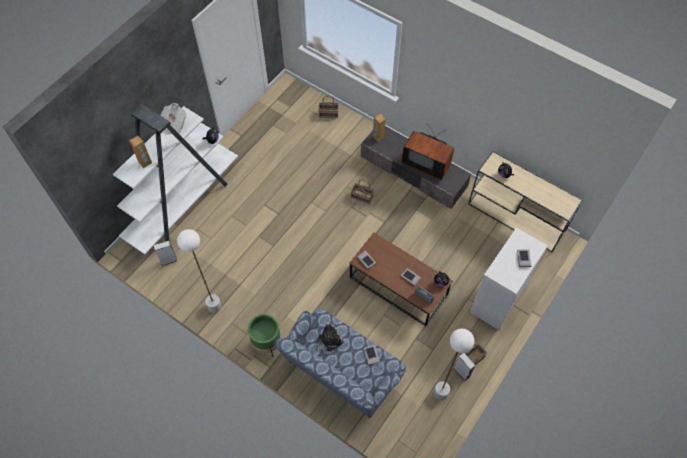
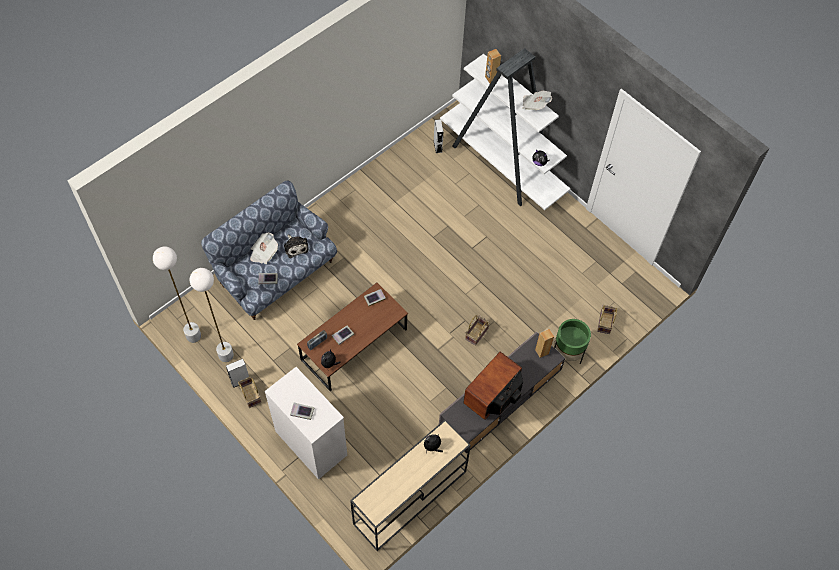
camera: 100 degrees right, 0 degrees up
(214, 306) = (377, 178): white floor lamp -> white floor lamp (193, 336)
(267, 343) = (325, 215): green planter -> green planter (568, 352)
(343, 368) = (263, 252): none -> newspaper

